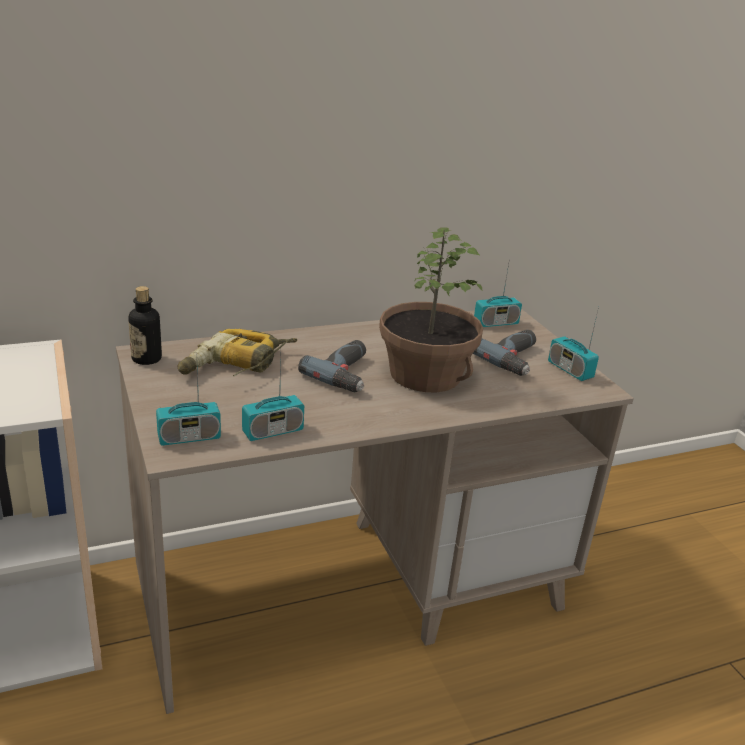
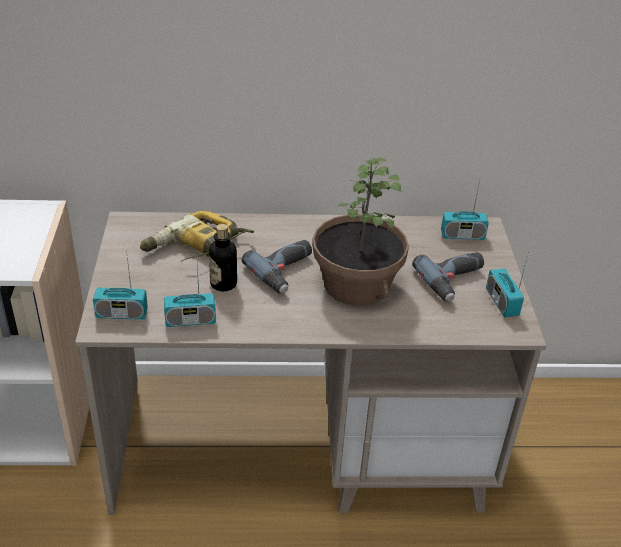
camera: 20 degrees right, 10 degrees up
(146, 359) = (127, 228): bottle -> bottle (223, 284)

